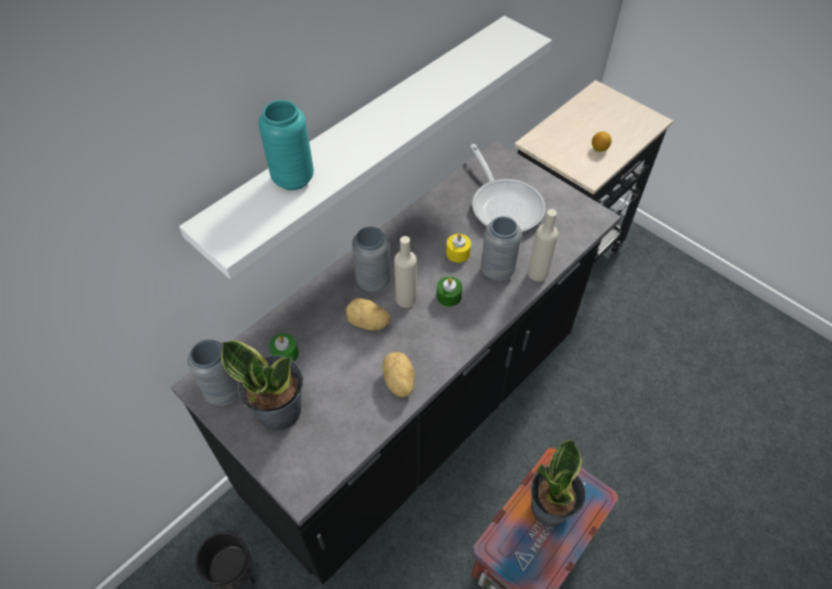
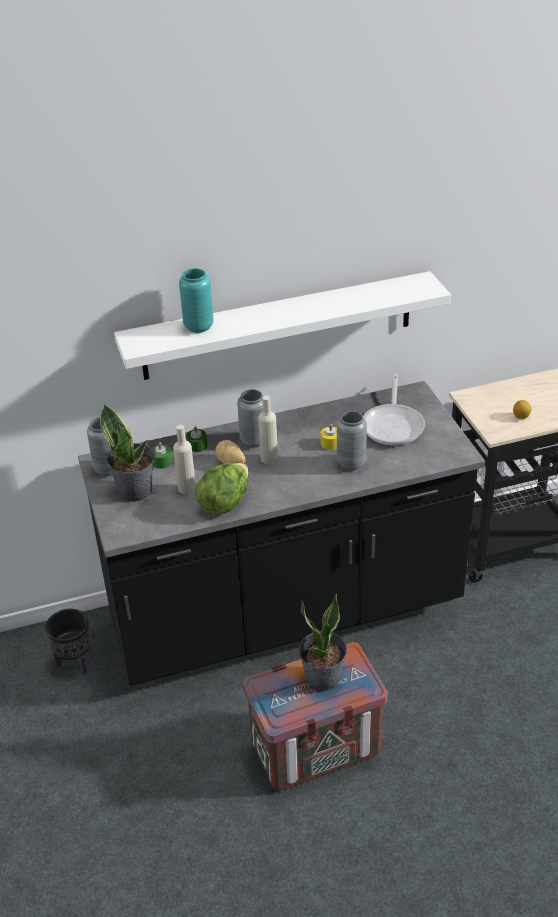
camera: 30 degrees right, 15 degrees down
(398, 382) = (225, 502): potato -> lettuce
(448, 296) = (301, 466): green candle -> green candle (197, 445)
(537, 273) = (382, 474): beige bottle -> beige bottle (187, 488)

